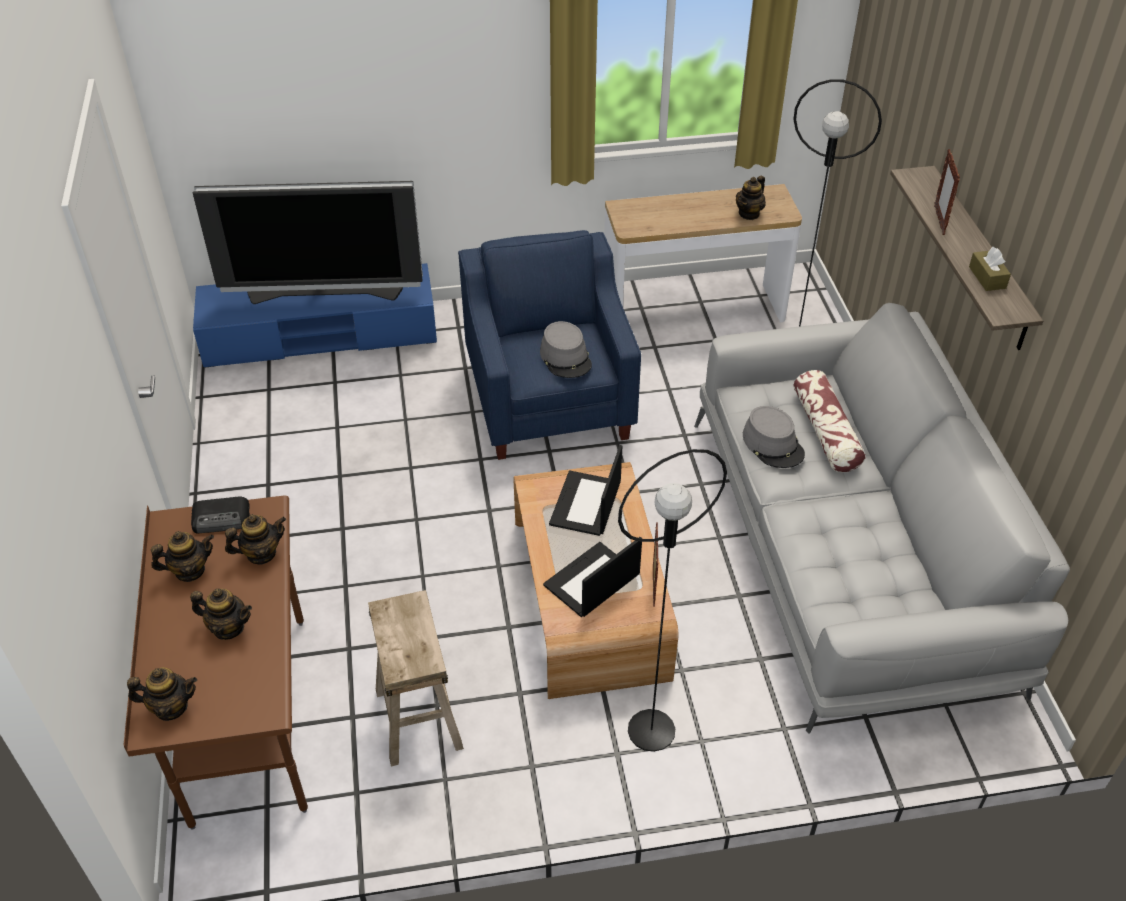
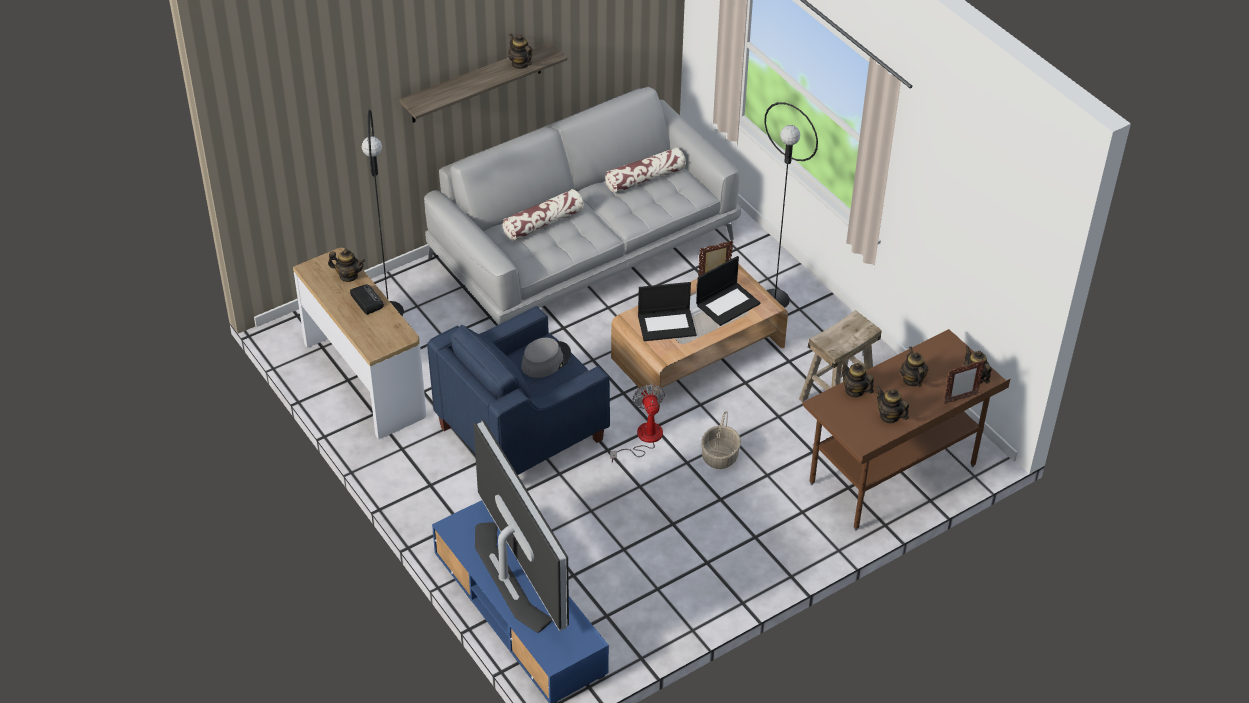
camera: 115 degrees left, 0 degrees up
(222, 518) = (842, 422): radio -> radio (366, 301)
(405, 552) = (719, 456): none -> basket
(477, 494) = (643, 439): none -> fan
(591, 581) = (728, 303): laptop -> laptop turned 60 degrees counterclockwise
(773, 444) = (571, 242): grey hat -> none
(890, 567) = (645, 178): none -> pillow
(939, 220) = (468, 88): picture frame -> picture frame (960, 399)
(987, 277) = (520, 64): brown tissue box -> teapot

